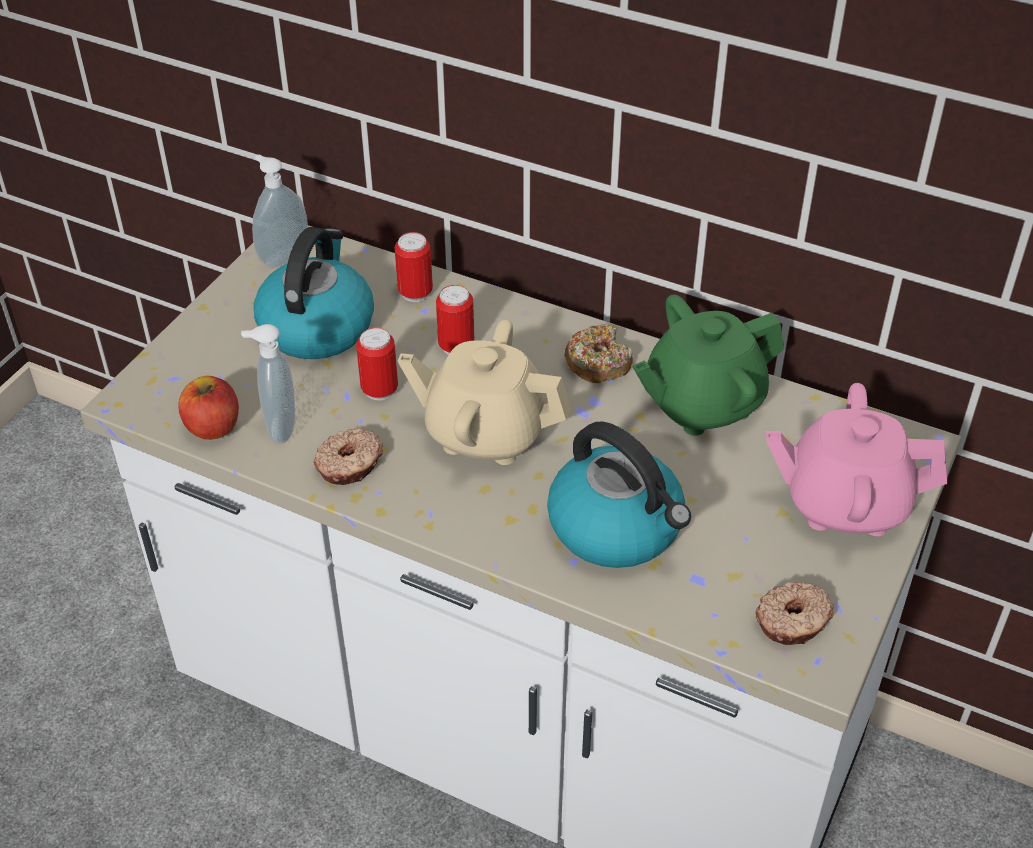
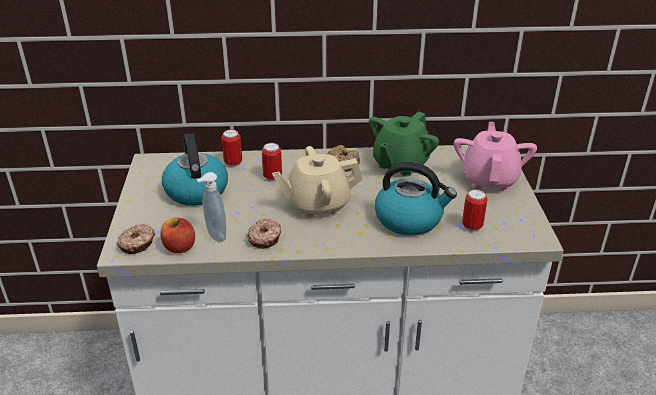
camera: 30 degrees left, 10 degrees down
(282, 256) = (151, 168): soap dispenser -> none
(379, 390) = (252, 205): can -> can (472, 226)
(793, 621) = (511, 226): donut -> donut (138, 244)
(845, 503) = (489, 179): pink teapot -> pink teapot turned 120 degrees clockwise

